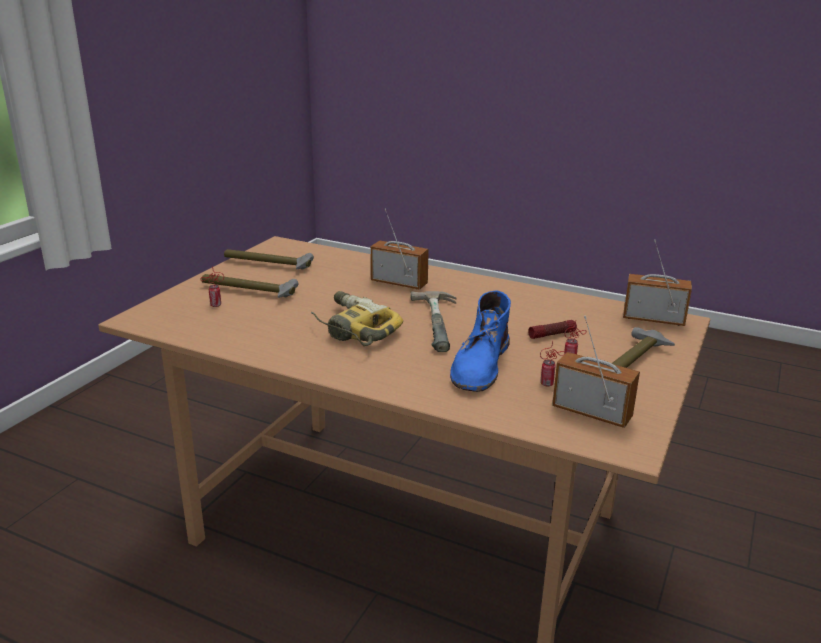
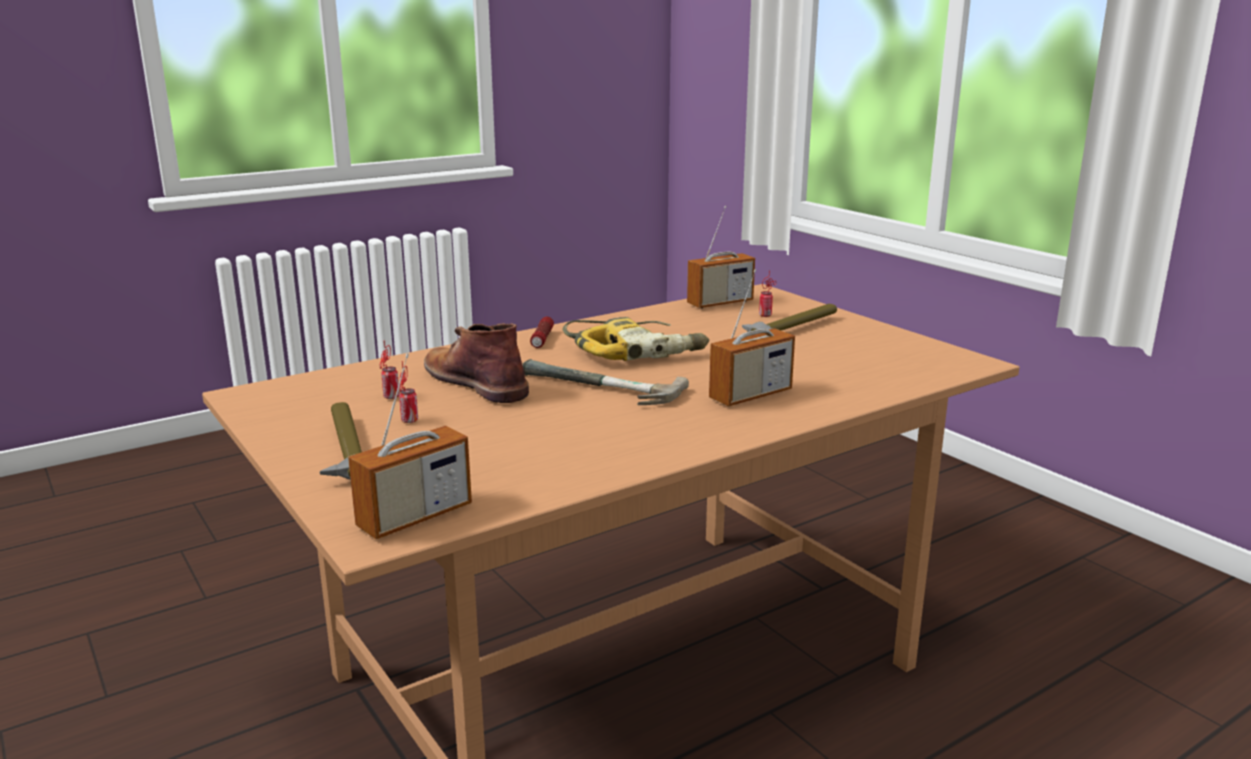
camera: 120 degrees right, 5 degrees down
(267, 264) = (883, 346): hammer -> none
(480, 365) = (475, 382): blue boot -> brown boot
(552, 334) = (481, 433): flashlight -> flashlight (542, 339)
(591, 412) = (315, 398): radio -> radio (720, 303)

